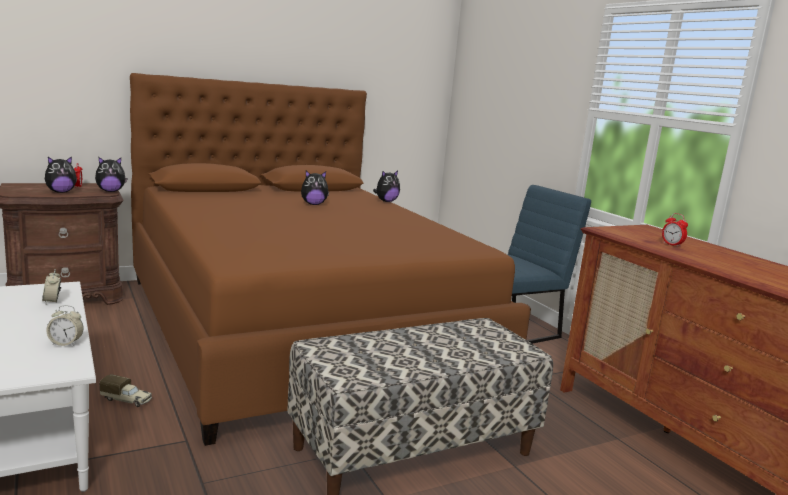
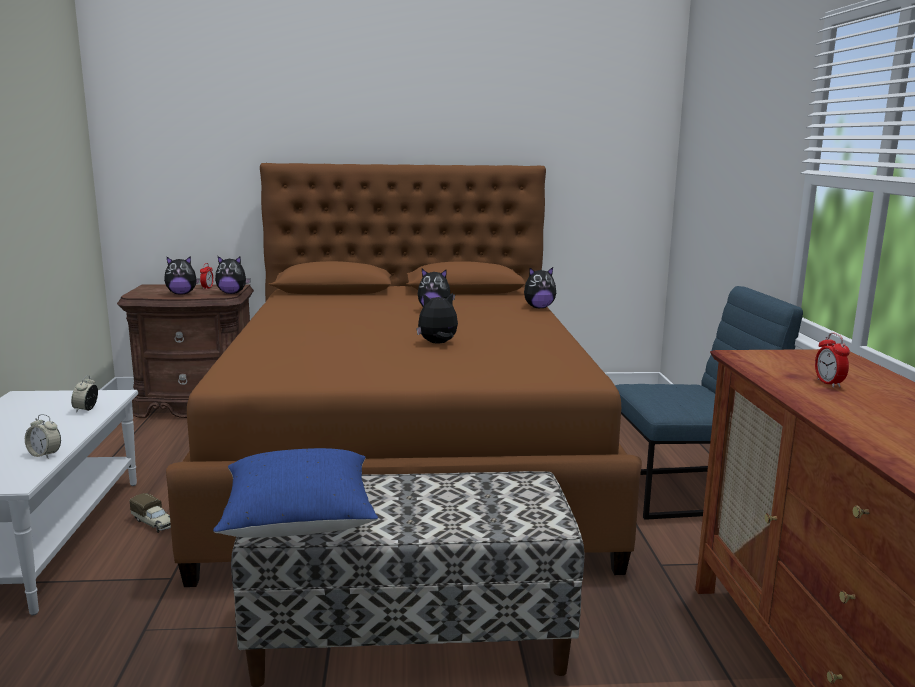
camera: 25 degrees right, 0 degrees up
(355, 230) = (438, 344): none -> plush toy
(361, 368) = (299, 520): none -> blue pillow

